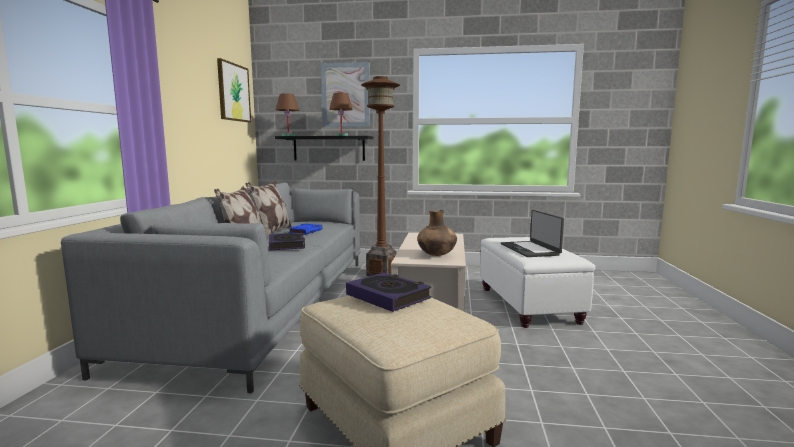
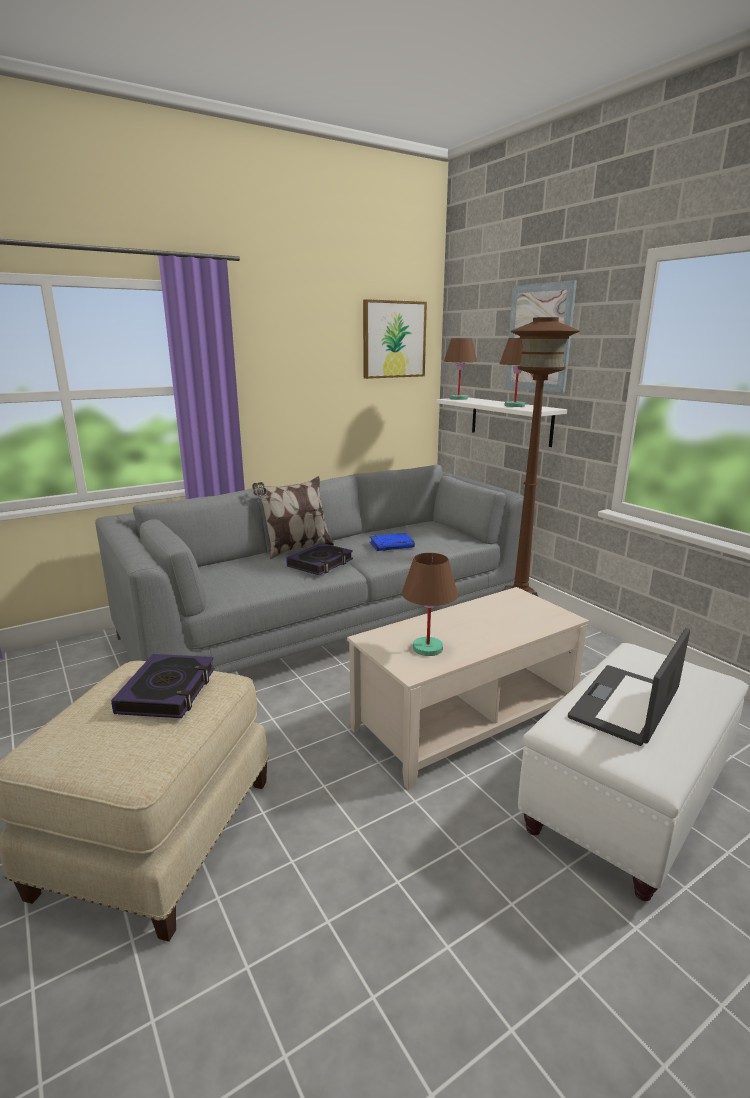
camera: 50 degrees right, 10 degrees up
(271, 232) = (363, 535): pillow -> none
(329, 148) = (510, 421): black shelf -> white shelf
(437, 255) = (428, 648): brown vase -> brown table lamp

